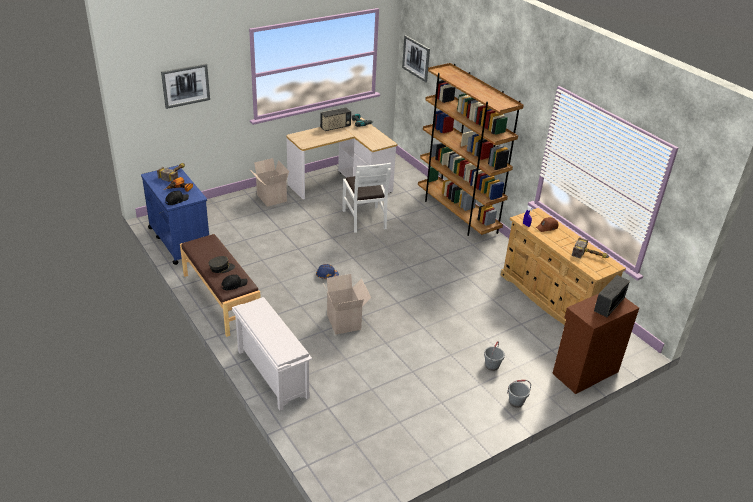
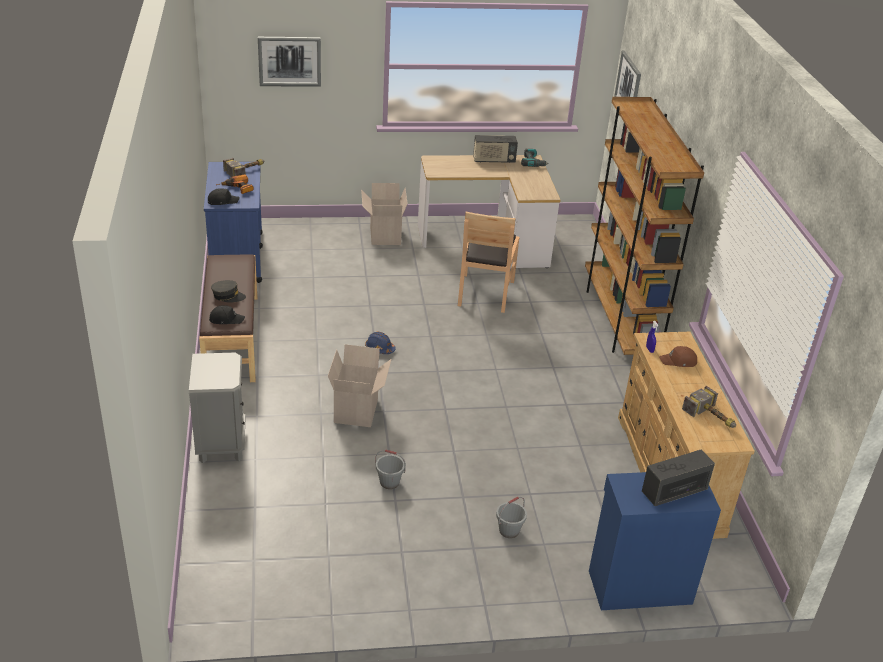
camera: 25 degrees right, 0 degrees up
(271, 373) = (221, 443): white shoe rack -> grey nightstand
(364, 219) = (485, 292): white chair -> brown chair
(516, 402) = (504, 589): grey bucket -> grey bucket (389, 482)
(584, 372) = (638, 586): brown cabinet -> blue cabinet

